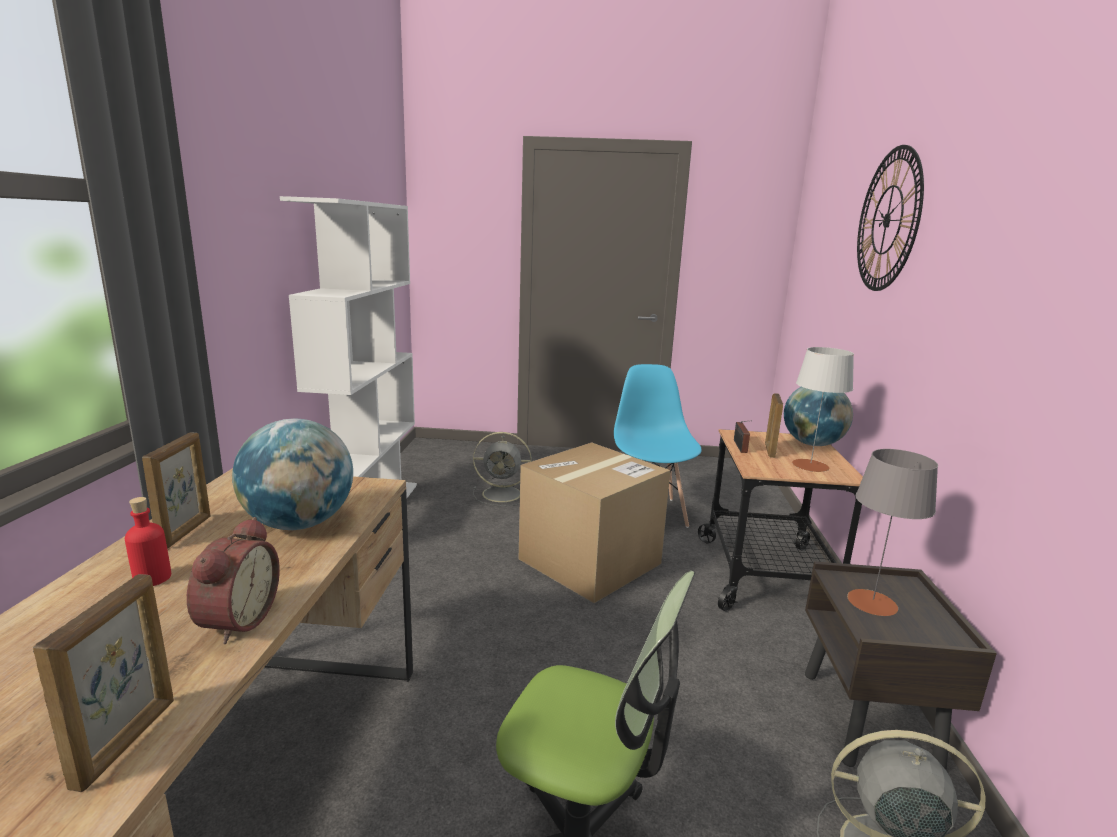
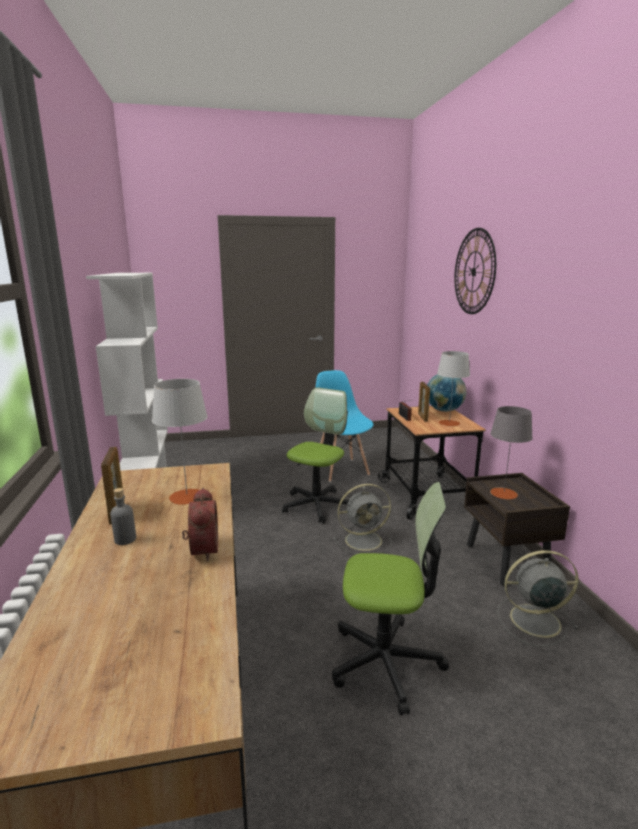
camera: 15 degrees left, 0 degrees up
(127, 741) = (202, 610): picture frame -> none
(152, 578) = (125, 539): red bottle -> grey bottle
(299, 524) = (187, 496): globe -> grey table lamp
(503, 494) = (238, 472): grey fan -> grey fan (365, 540)
(589, 561) = (317, 505): cardboard box -> office chair

